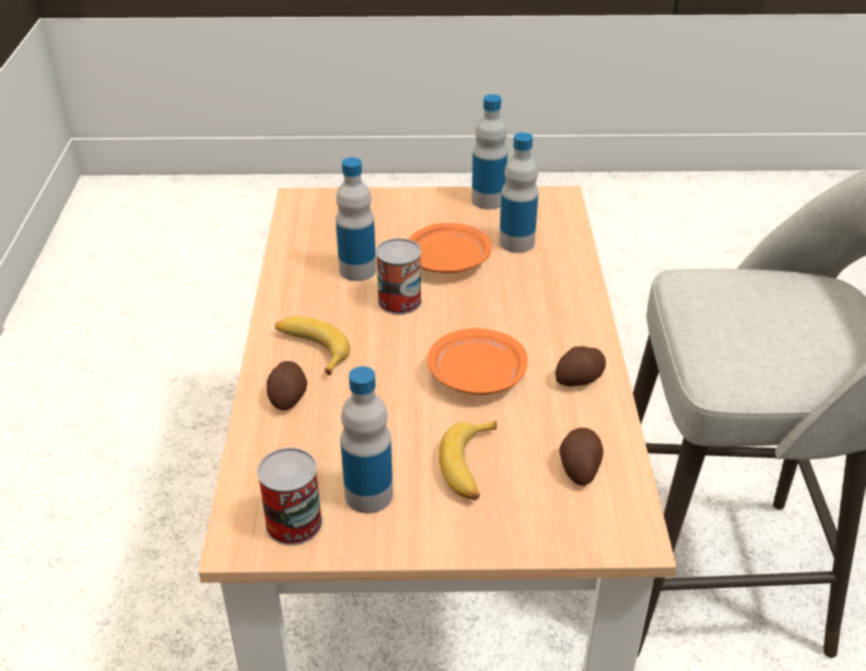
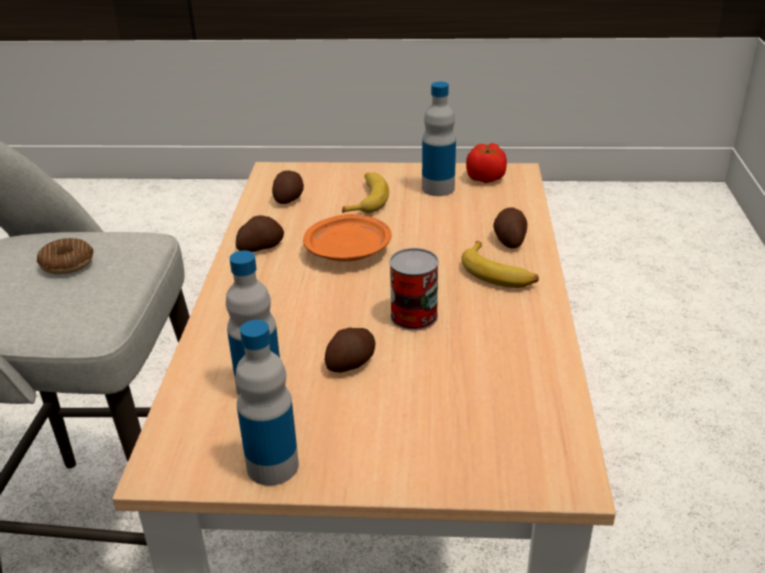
camera: 175 degrees left, 5 degrees down
(294, 523) = (486, 178): can -> tomato
(357, 270) = (463, 354): bottle -> none
(448, 261) = (352, 363): orange plate -> potato
(769, 330) = (67, 264): none -> donut

